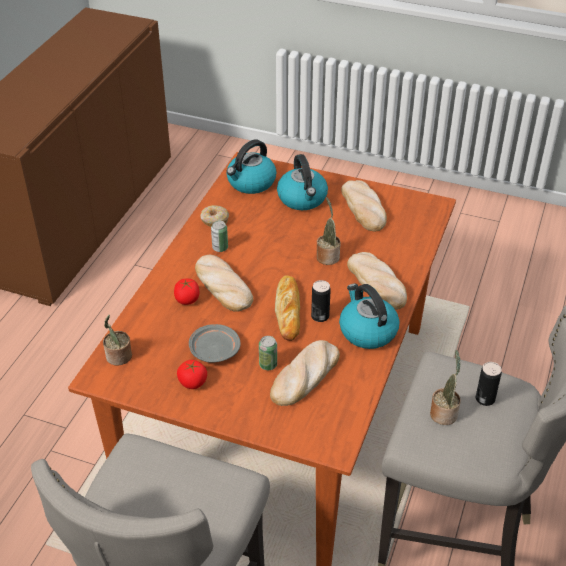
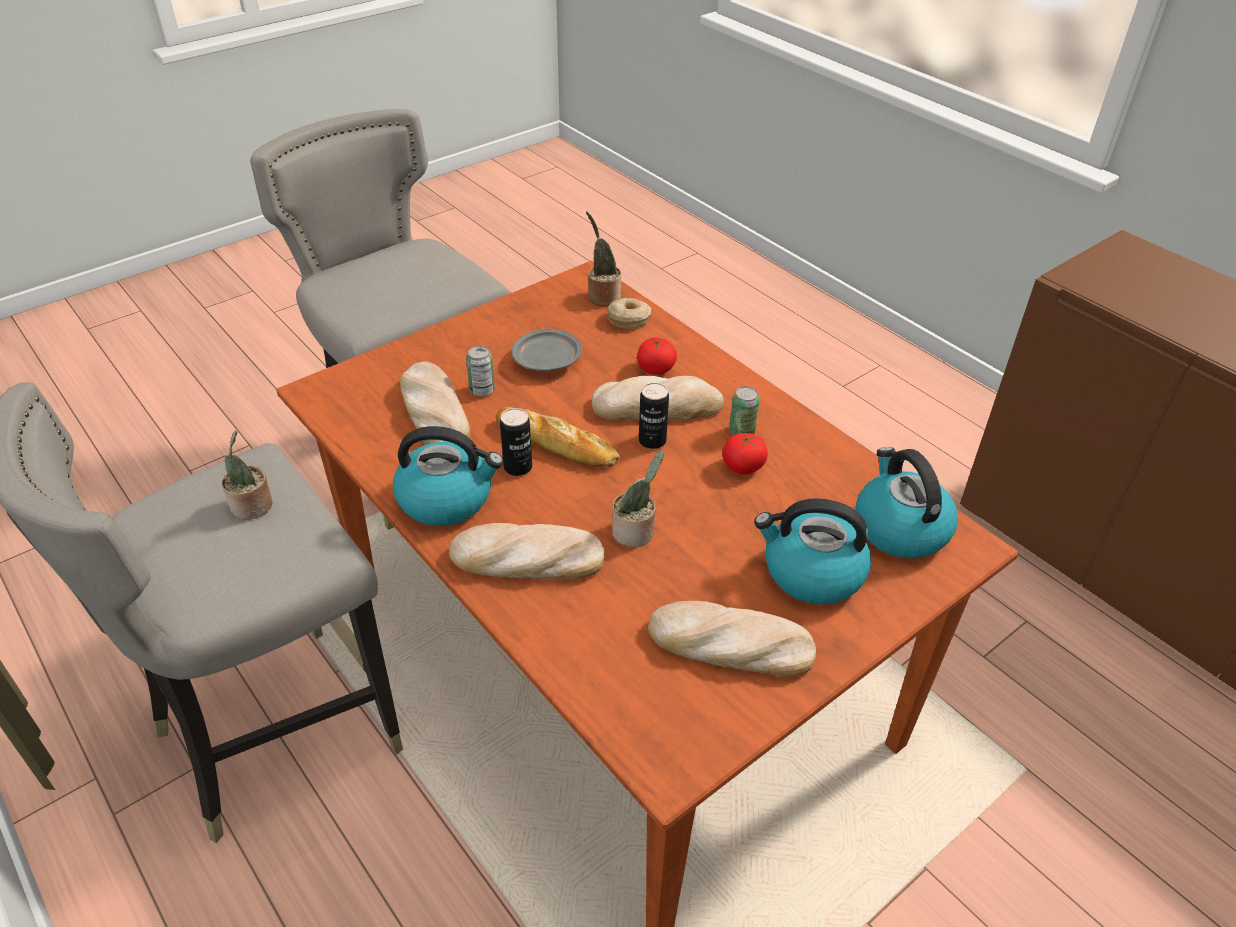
camera: 120 degrees right, 0 degrees up
(192, 382) = (514, 330): tomato -> tomato (743, 467)
(214, 220) = (815, 449): donut -> donut (629, 319)
(485, 399) = (221, 558): can -> can (652, 441)

